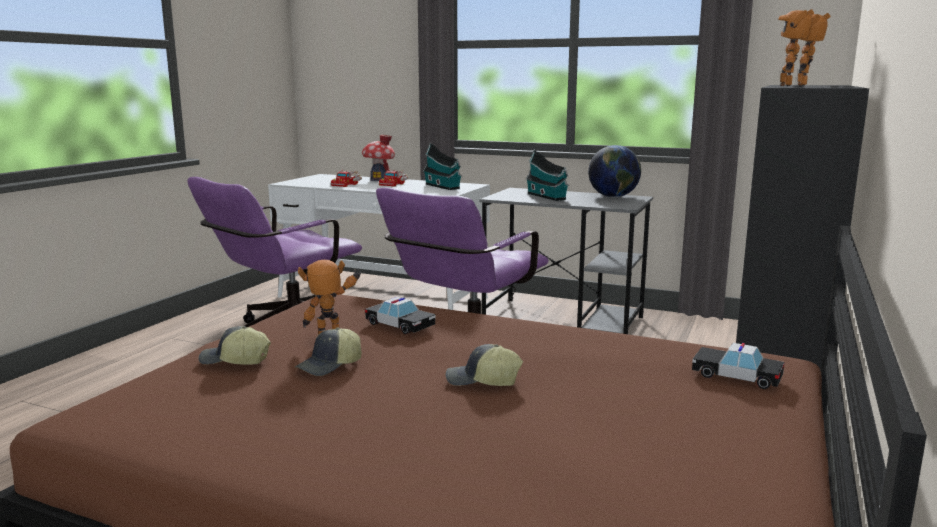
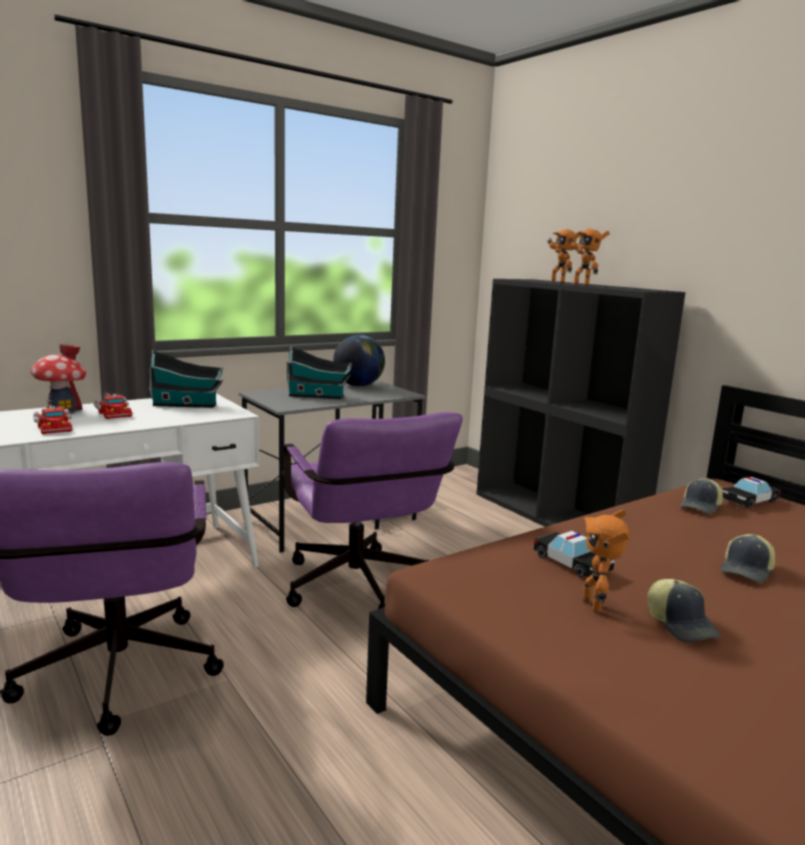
camera: 60 degrees left, 0 degrees up
(234, 361) = (649, 675): cap -> cap (701, 507)
(400, 325) = (571, 563): toy car -> toy car turned 75 degrees clockwise

